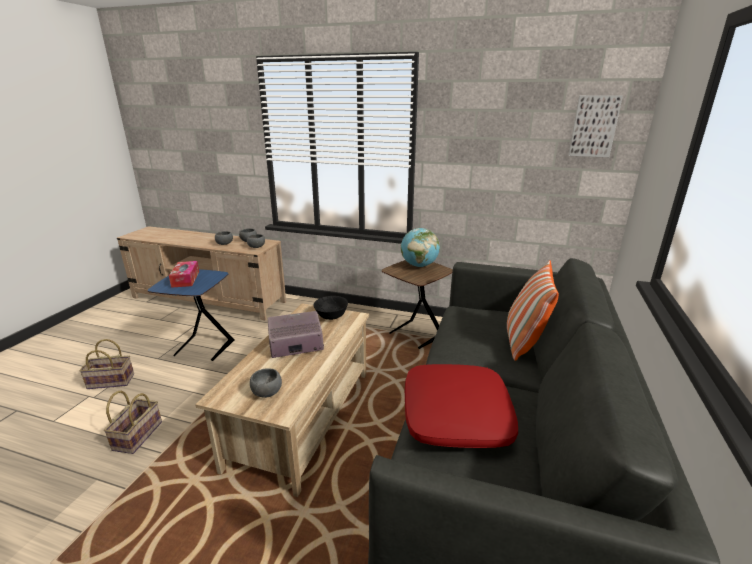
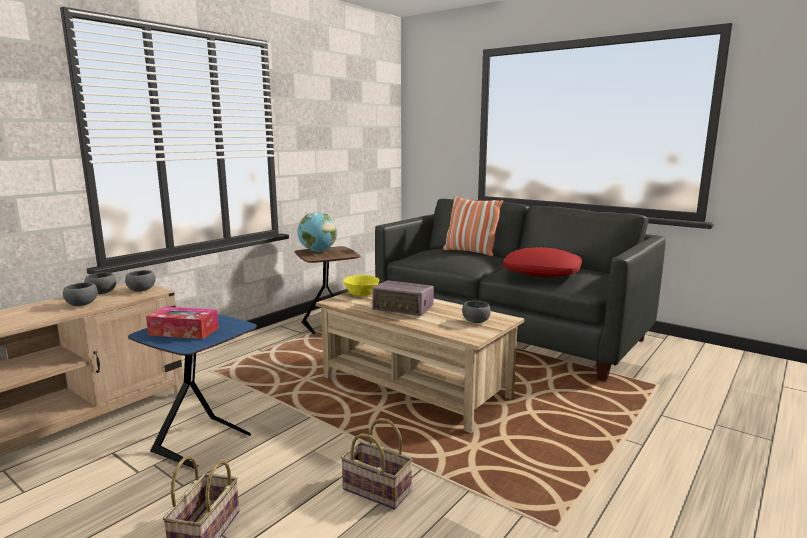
camera: 70 degrees left, 10 degrees down
(295, 344) = (403, 309): radio -> radio turned 75 degrees counterclockwise
(331, 316) = (362, 295): black bowl -> yellow bowl
(593, 126) = (379, 115): picture -> none

